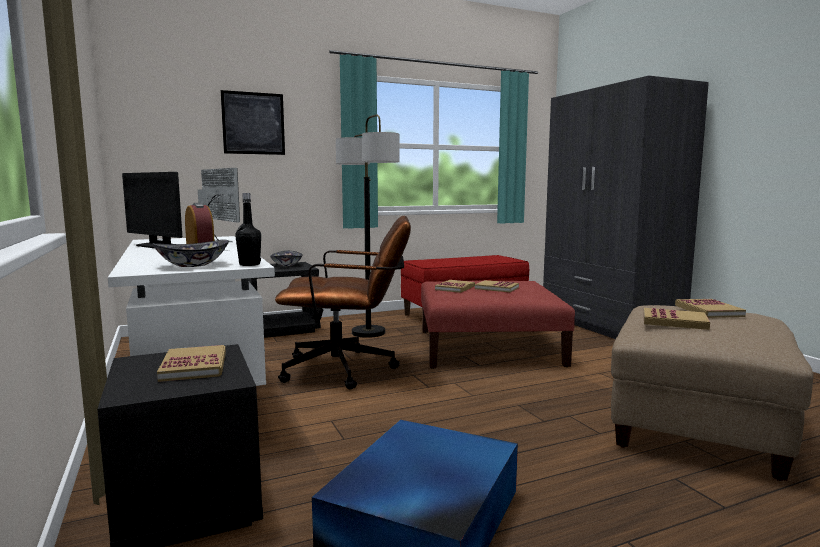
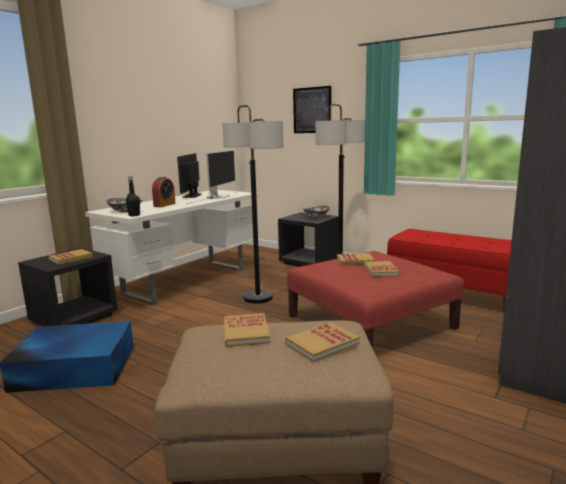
camera: 60 degrees right, 5 degrees up
(349, 370) = (258, 298): brown office chair -> floor lamp

